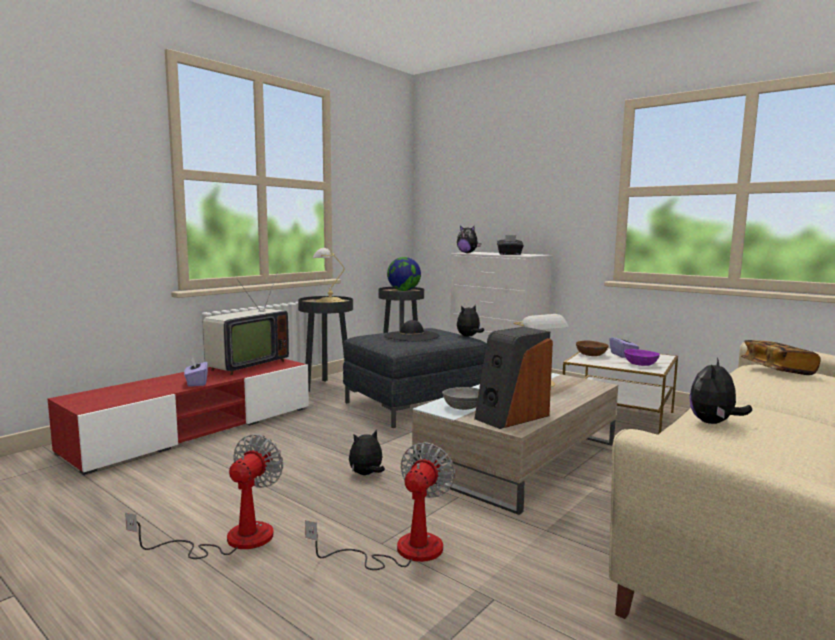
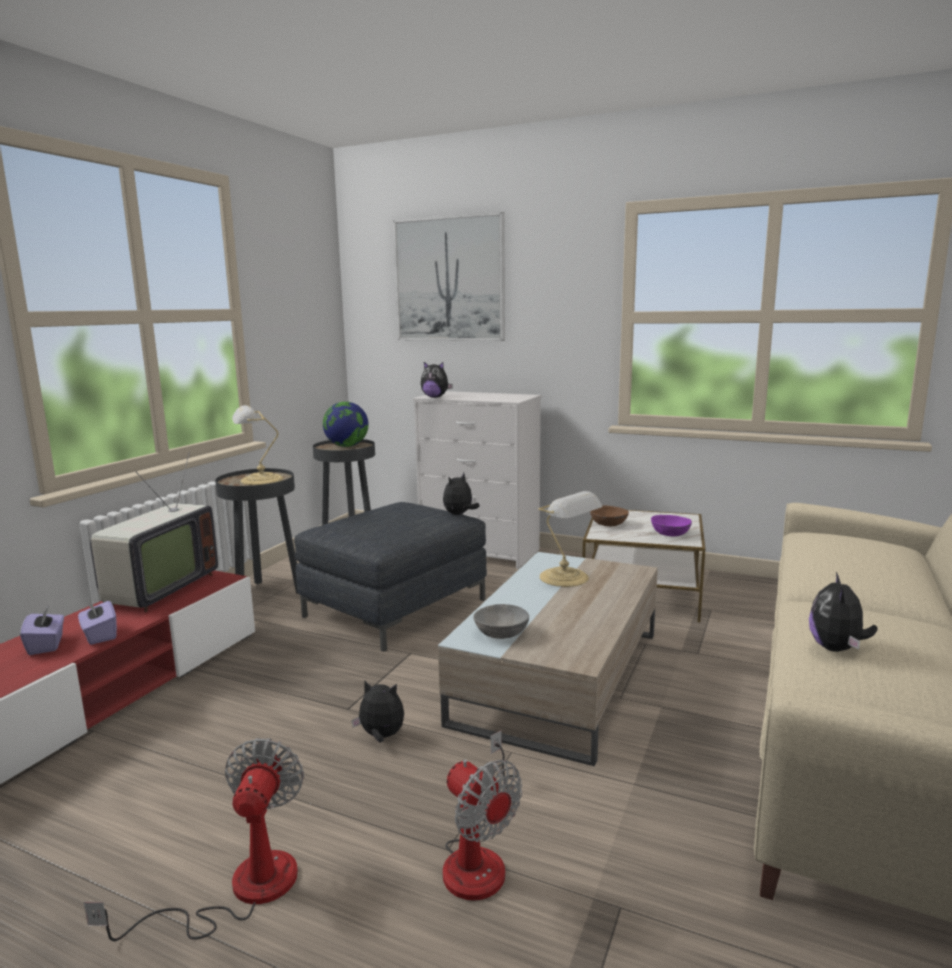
camera: 15 degrees left, 5 degrees up
(366, 474) = (381, 736): plush toy -> plush toy turned 60 degrees clockwise
(402, 551) = (479, 856): fan -> fan turned 135 degrees clockwise
(411, 336) = (388, 522): black hat -> none
(488, 166) = (449, 279): none -> picture
(509, 254) = (491, 398): black tissue box -> none
(511, 416) = (567, 641): speaker -> none
(623, 355) = (643, 520): purple tissue box -> purple tissue box (46, 645)
(777, 370) = (840, 544): book -> none

